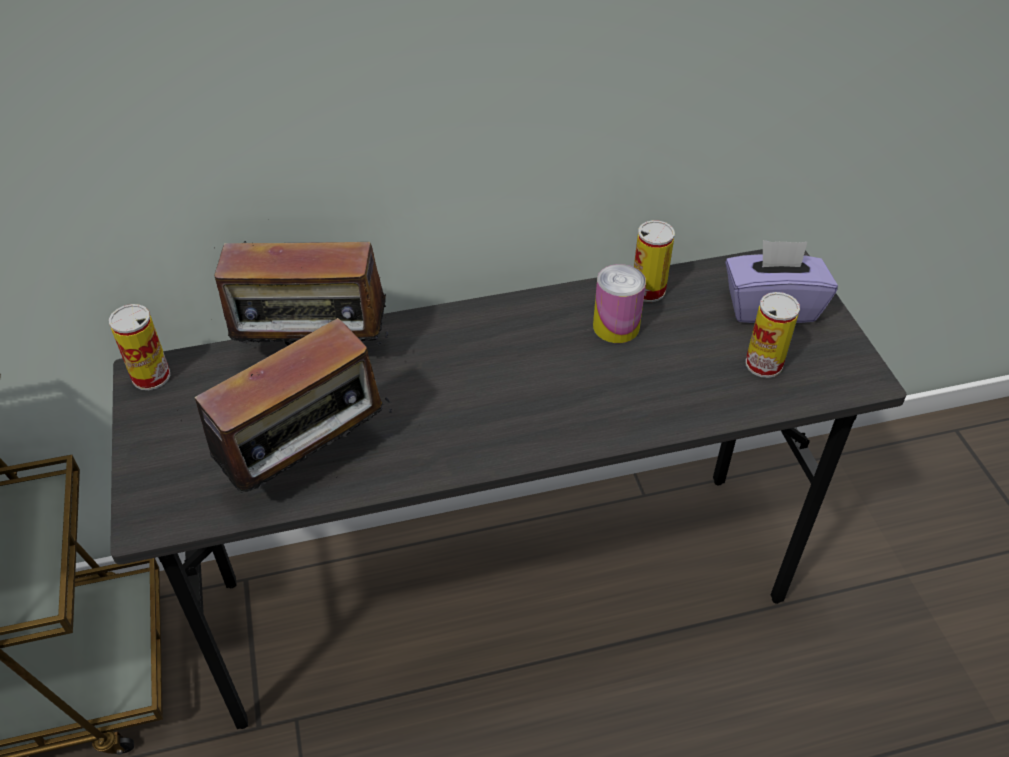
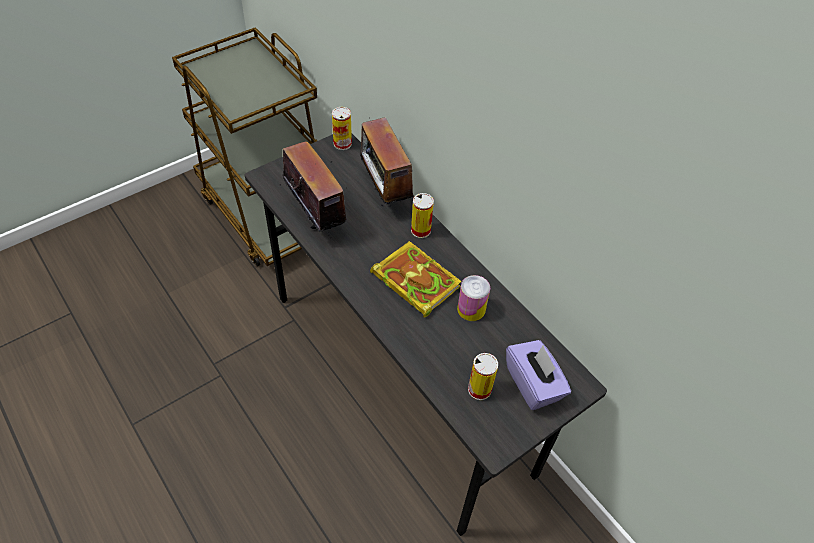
camera: 65 degrees right, 5 degrees up
(309, 464) = (316, 216): radio -> radio turned 150 degrees counterclockwise
(529, 374) = (413, 280): none -> book
(648, 290) = (510, 317): can -> can (420, 230)

